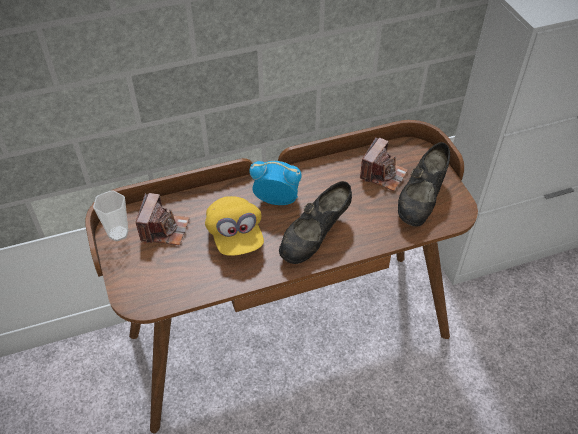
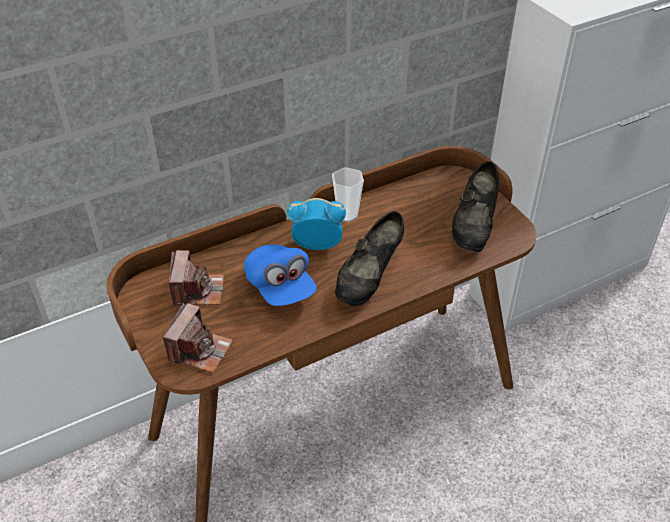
camera: 10 degrees left, 5 degrees down
(118, 233) = (145, 301): cup -> cup (347, 215)
(235, 236) = (280, 287): yellow cap -> blue cap
(383, 174) = (426, 206): camera -> camera (200, 350)

